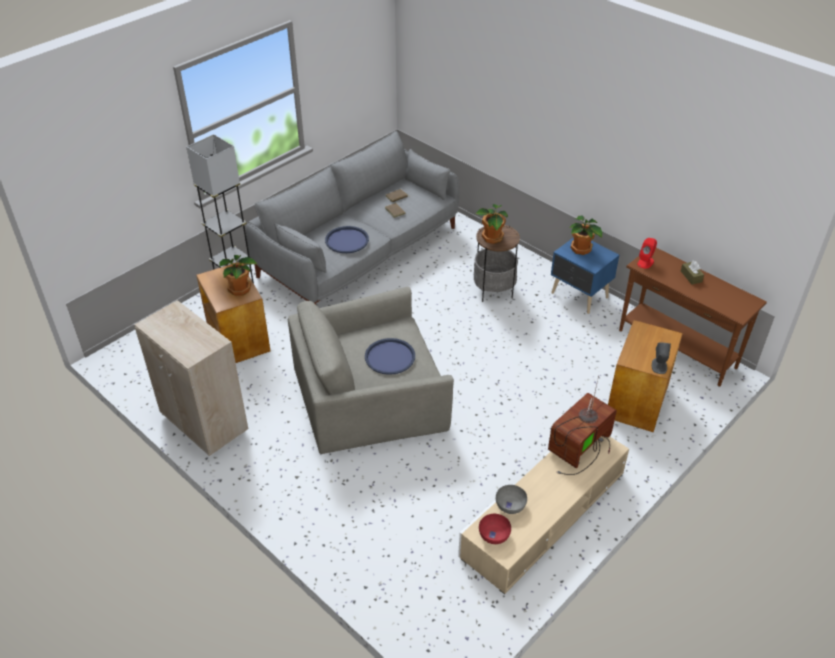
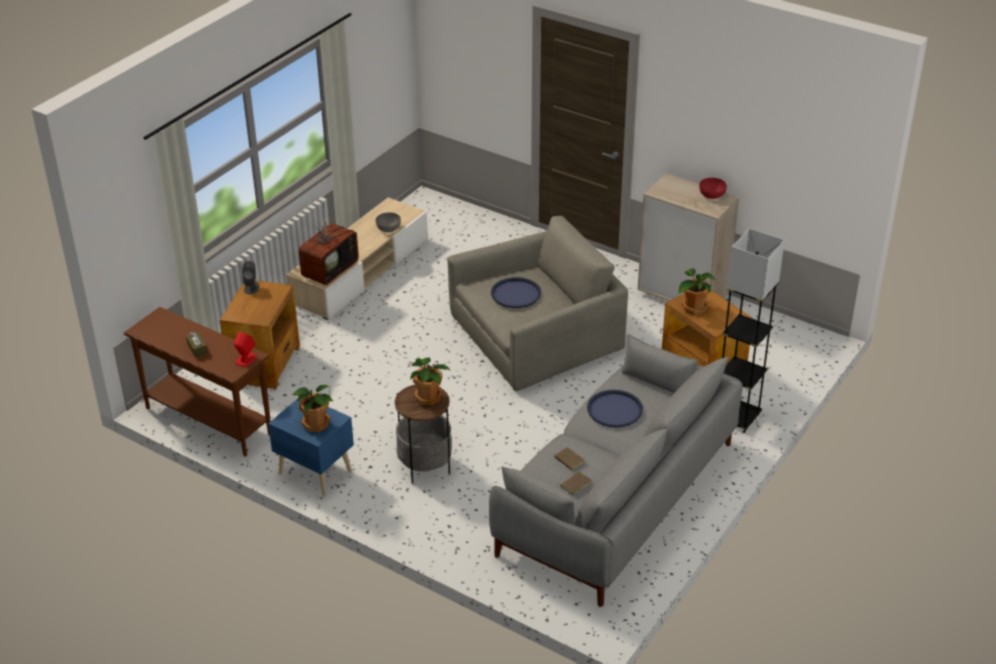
camera: 170 degrees right, 5 degrees down
(494, 535) = (399, 212): red bowl -> red bowl (711, 195)

